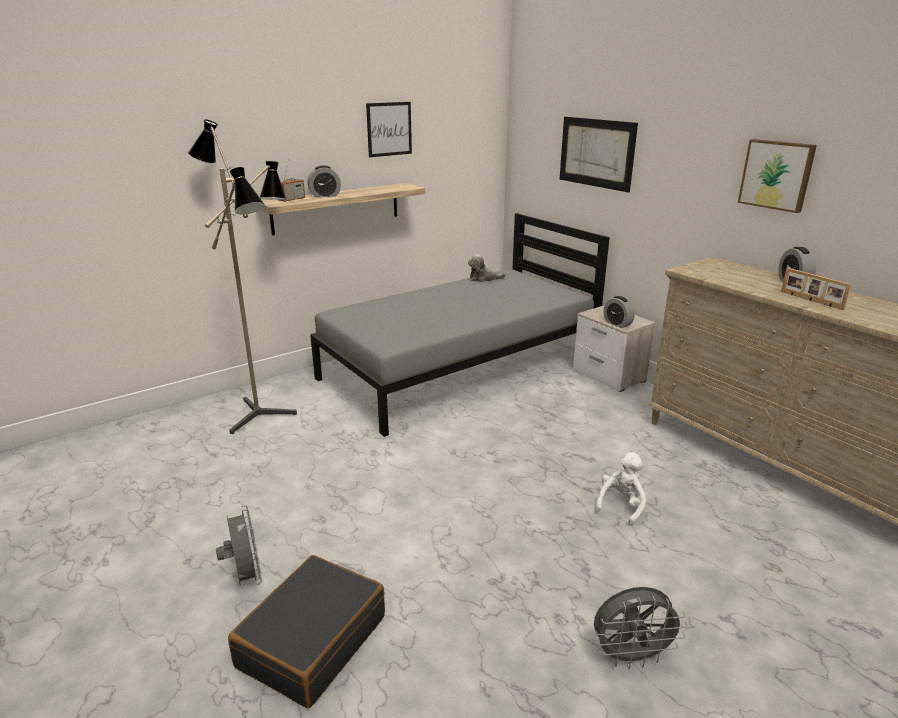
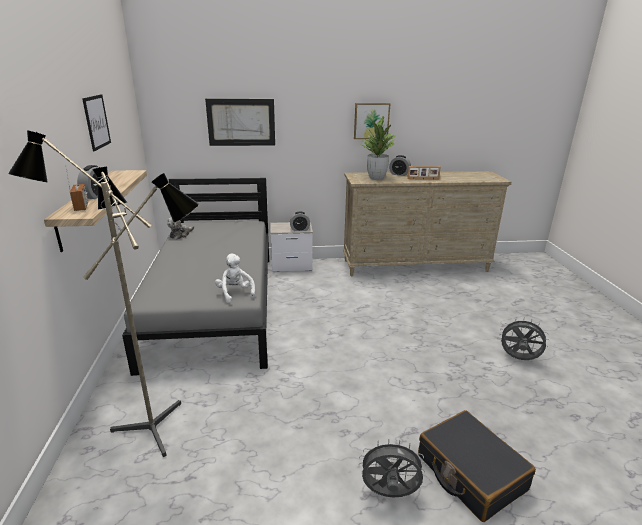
camera: 60 degrees left, 0 degrees up
(621, 505) = (412, 315): white plush toy -> white plush toy (235, 293)
(631, 656) = (518, 359): grey fan -> grey fan turned 90 degrees counterclockwise
(731, 275) = (376, 178): none -> potted plant

